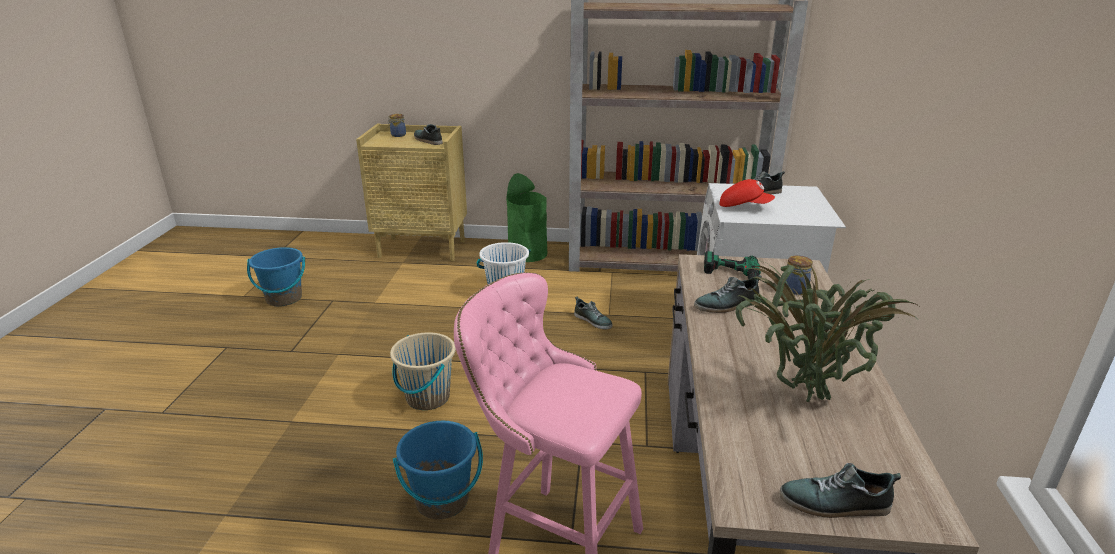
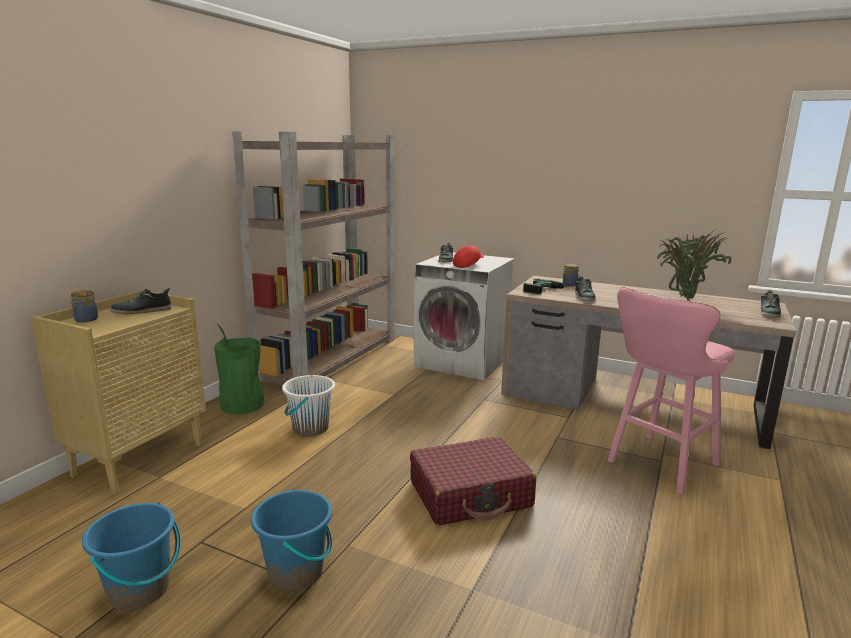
camera: 70 degrees left, 10 degrees down
(427, 398) = (470, 494): beige bucket -> red suitcase
(442, 500) = (616, 504): blue bucket -> blue bucket (296, 573)
(593, 320) = (398, 401): shoe -> none

